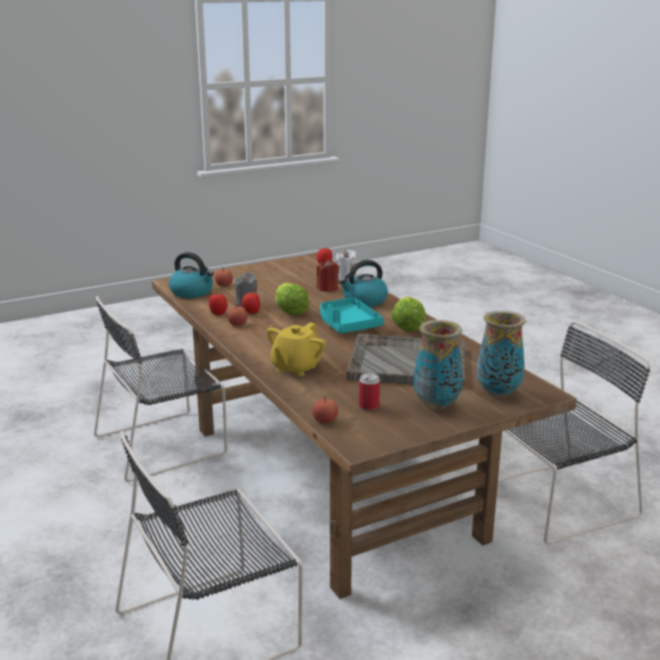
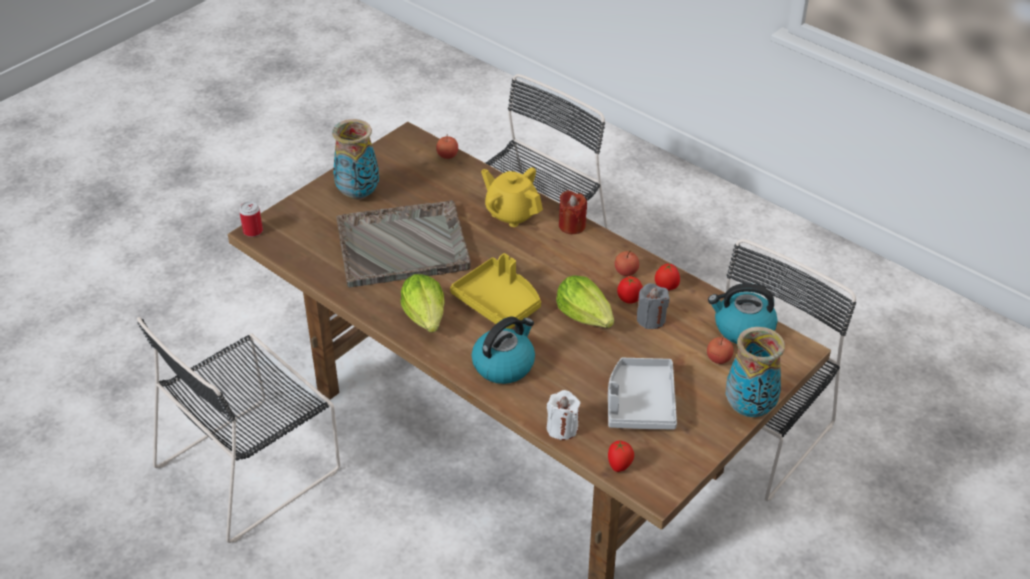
camera: 160 degrees right, 20 degrees up
(291, 279) = (640, 403): none -> grey tray
(295, 368) = (512, 213): yellow teapot -> yellow teapot turned 60 degrees counterclockwise
(327, 289) = (571, 387): red candle -> red candle (572, 225)
(347, 324) = (499, 302): turquoise tray -> yellow tray
(369, 406) = (418, 179): can -> can (253, 231)
(497, 393) = (303, 221): vase -> vase (749, 408)

